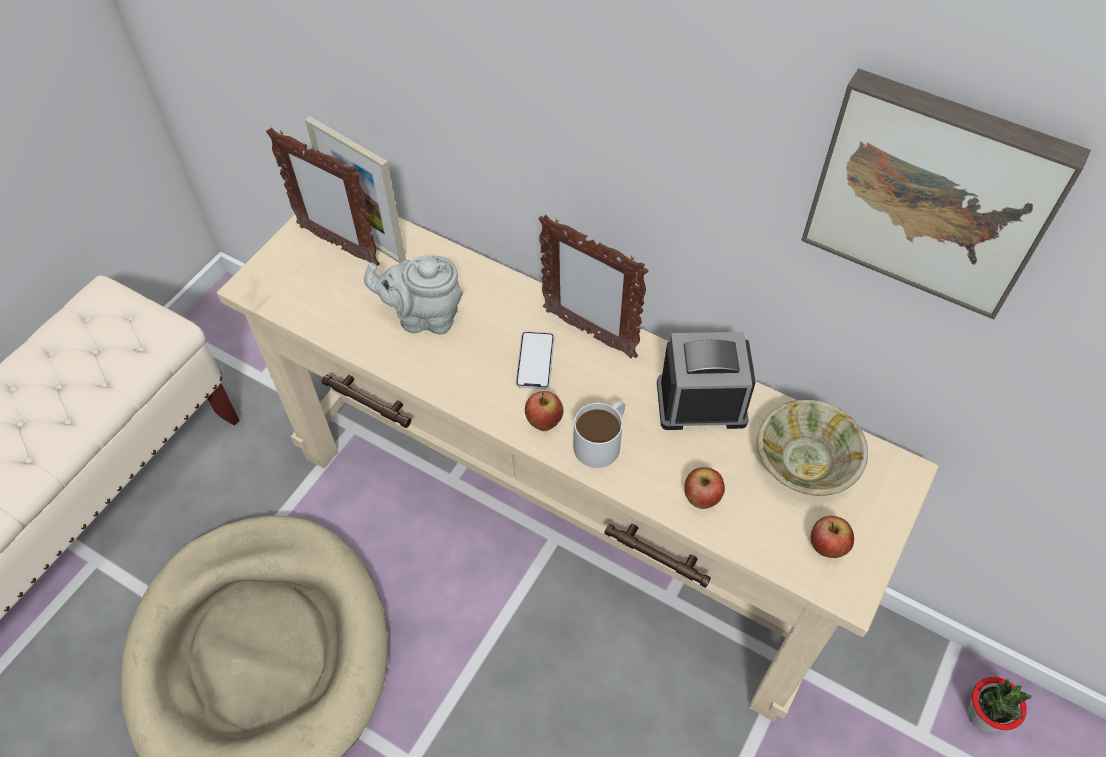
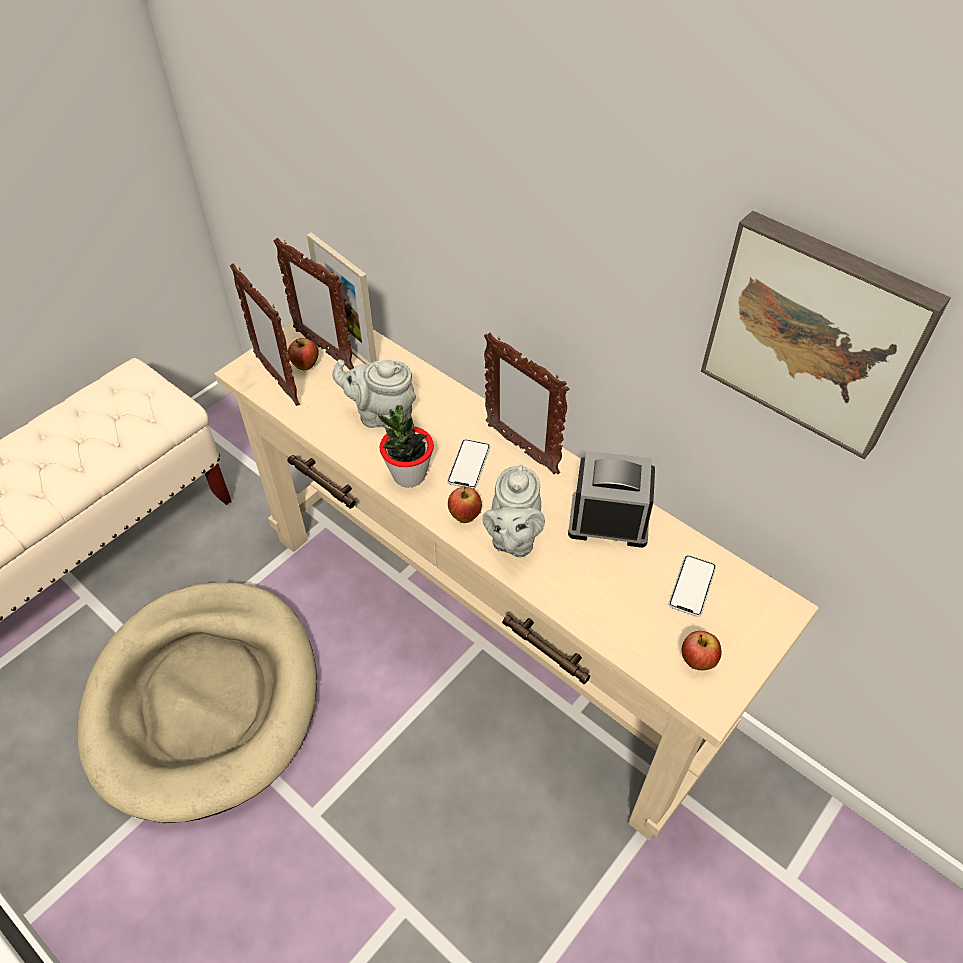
camera: 10 degrees right, 5 degrees down
(292, 290) = (277, 380): none -> picture frame
(602, 440) = (513, 539): white mug -> grey teapot
(701, 499) = (590, 601): apple -> apple (306, 366)
(804, 464) = (692, 586): beige bowl -> phone
(983, 716) = (853, 872): potted plant -> potted plant (409, 475)

